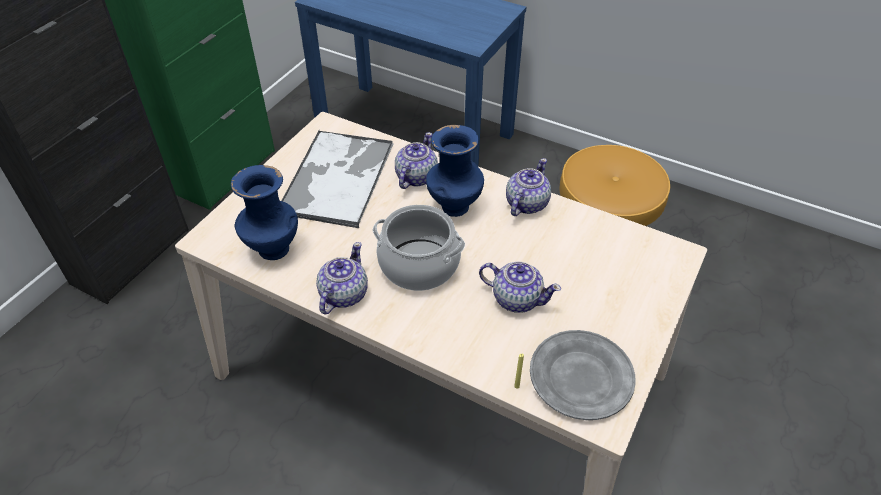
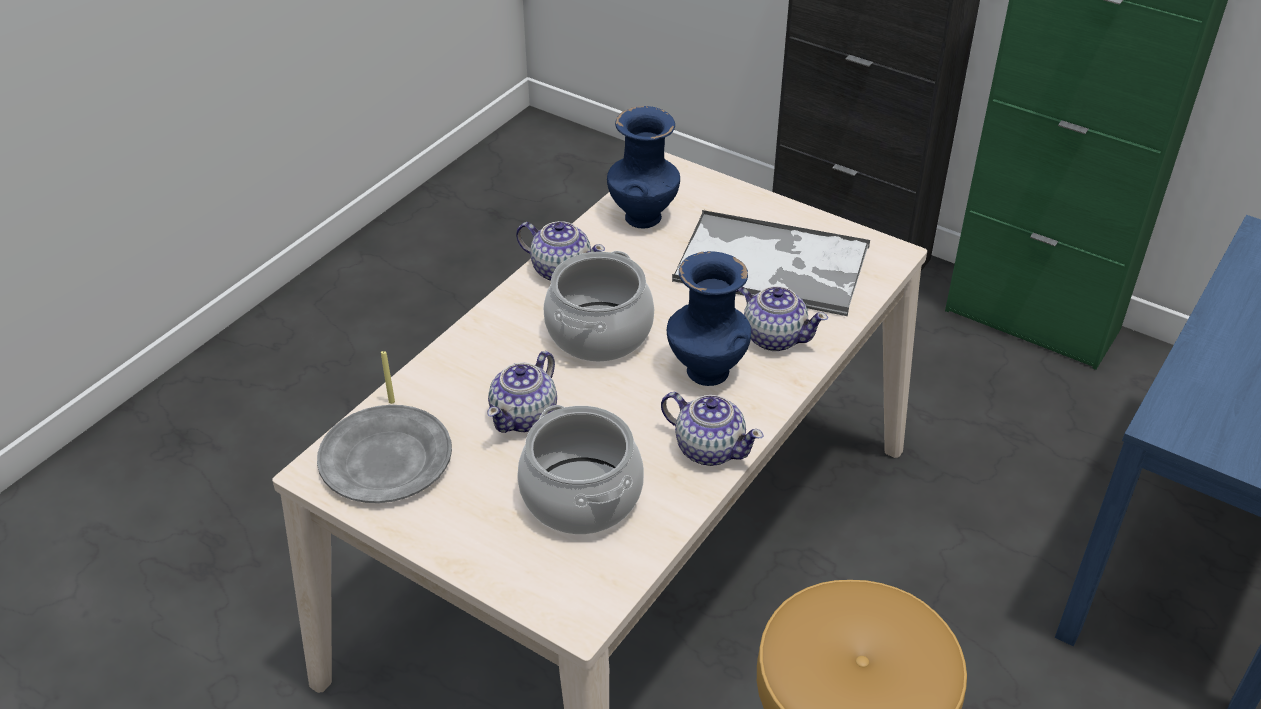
camera: 95 degrees right, 5 degrees down
(583, 260) = (582, 496): none -> cooking pot

